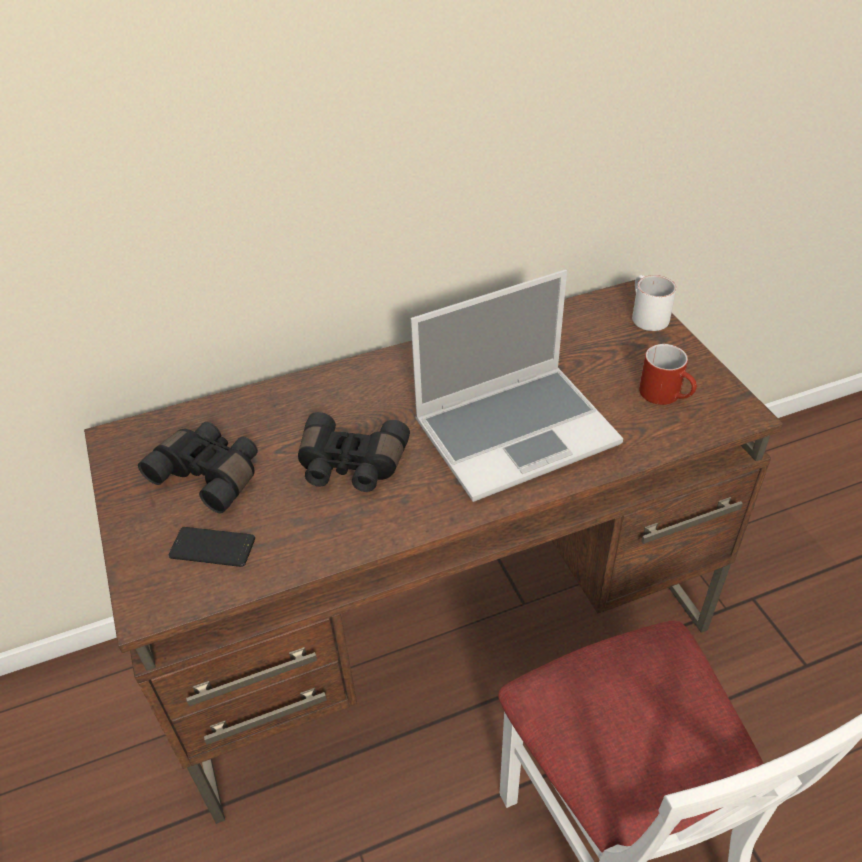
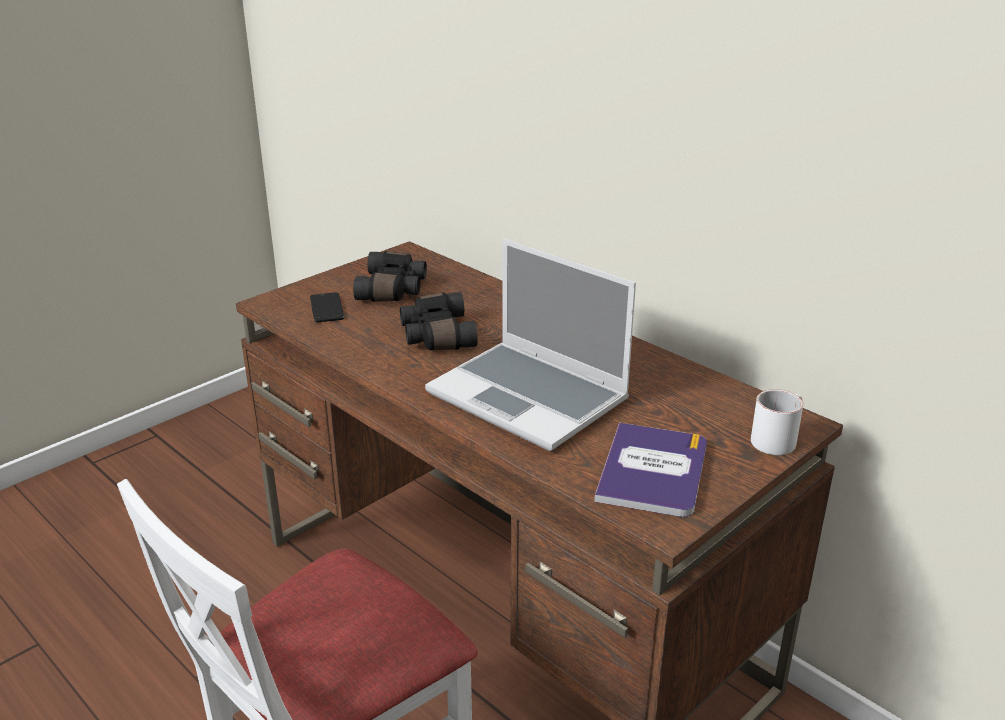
camera: 65 degrees right, 15 degrees down
(667, 395) = (653, 471): red mug -> book

